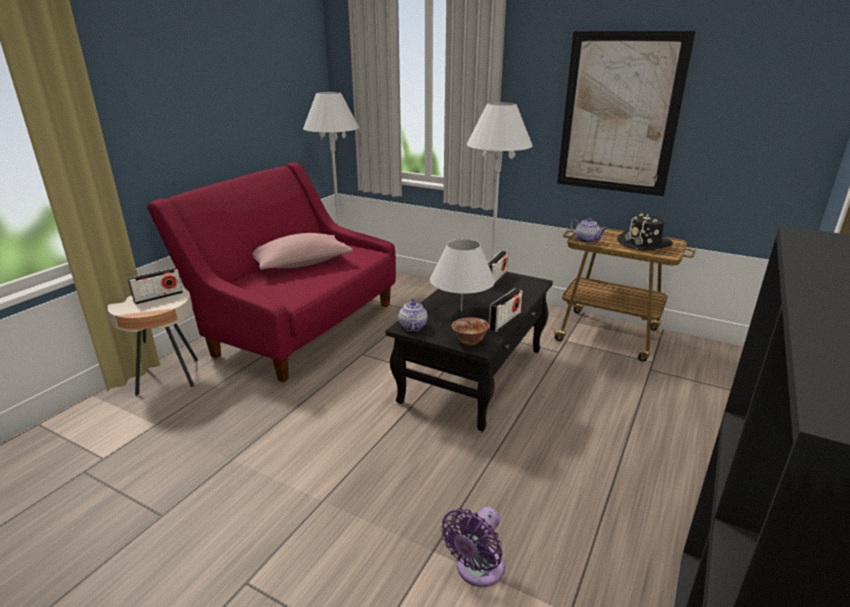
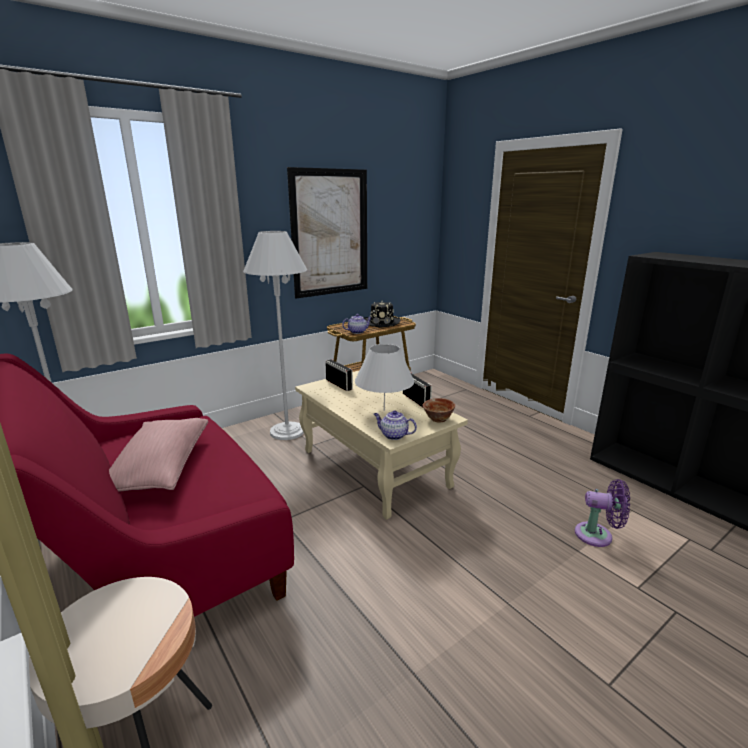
camera: 65 degrees left, 5 degrees down
(158, 297) = (117, 617): radio -> none
(473, 374) = (373, 467): black coffee table -> beige coffee table
(476, 570) = (597, 535): purple fan -> purple fan turned 45 degrees counterclockwise

